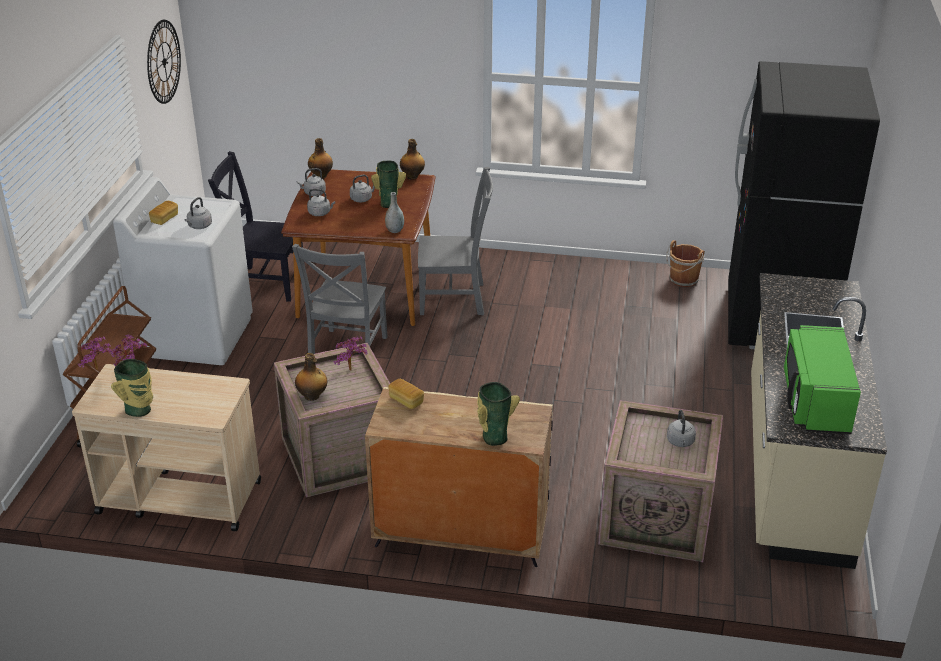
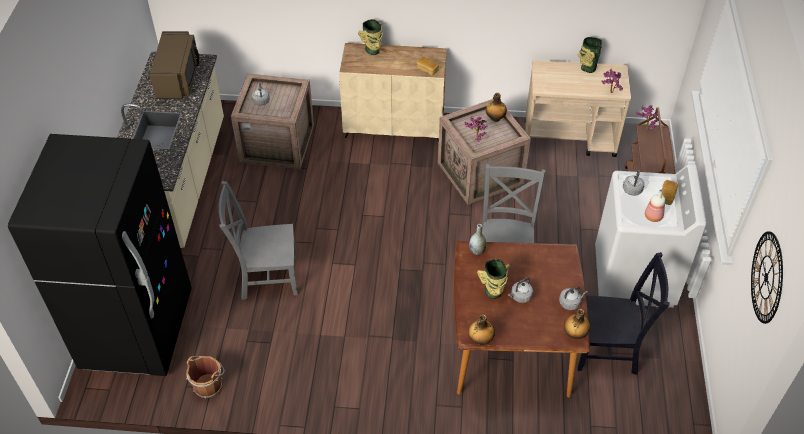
camera: 175 degrees right, 15 degrees up
(193, 205) = (654, 216): none -> bottle
(320, 213) = (552, 271): grey kettle -> none
(455, 299) = (425, 339): grey chair -> grey chair (266, 277)
(815, 401) = (178, 78): green microwave -> brown microwave

